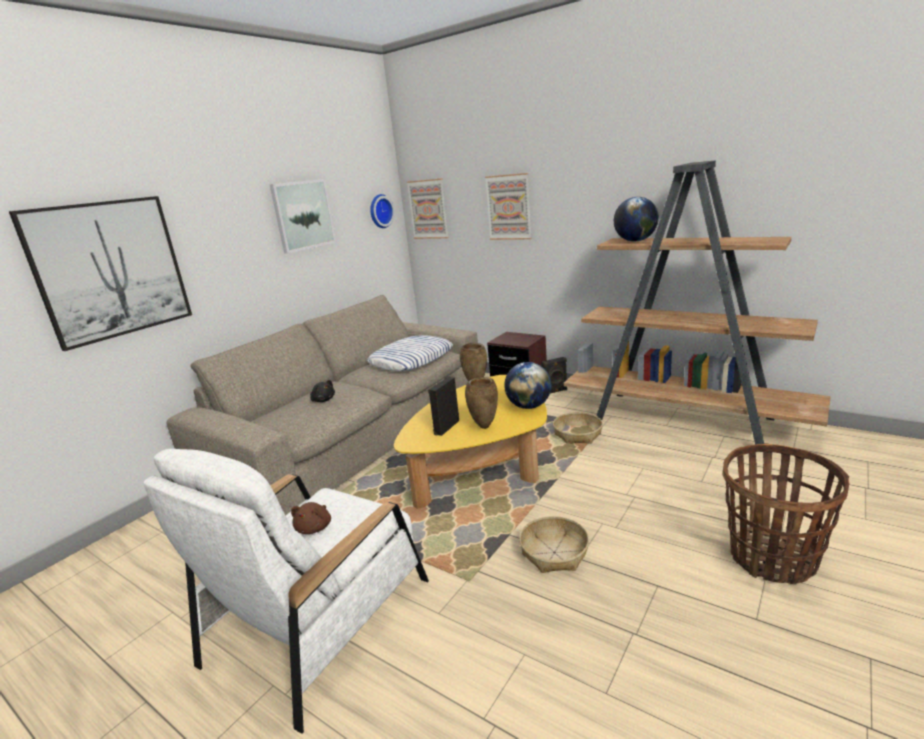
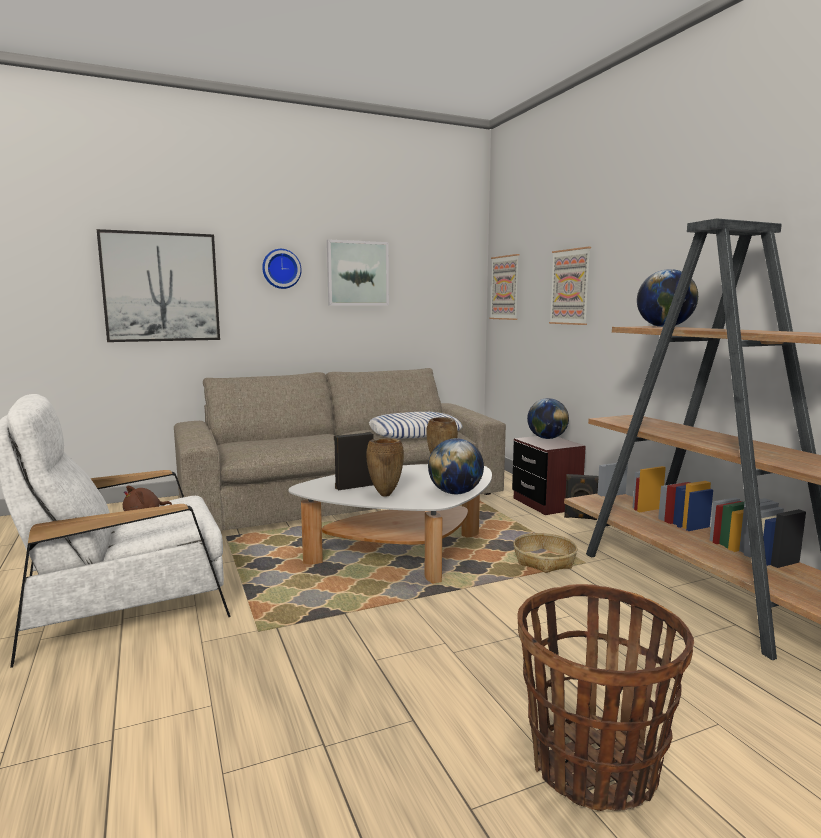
camera: 30 degrees right, 10 degrees down
(323, 400) = (294, 441): black plush toy -> none
(380, 211) = (454, 284): wall clock -> wall clock (281, 269)
(482, 469) = (403, 555): yellow coffee table -> white coffee table
(510, 336) = (547, 438): none -> globe
(554, 552) = (360, 645): basket -> none

